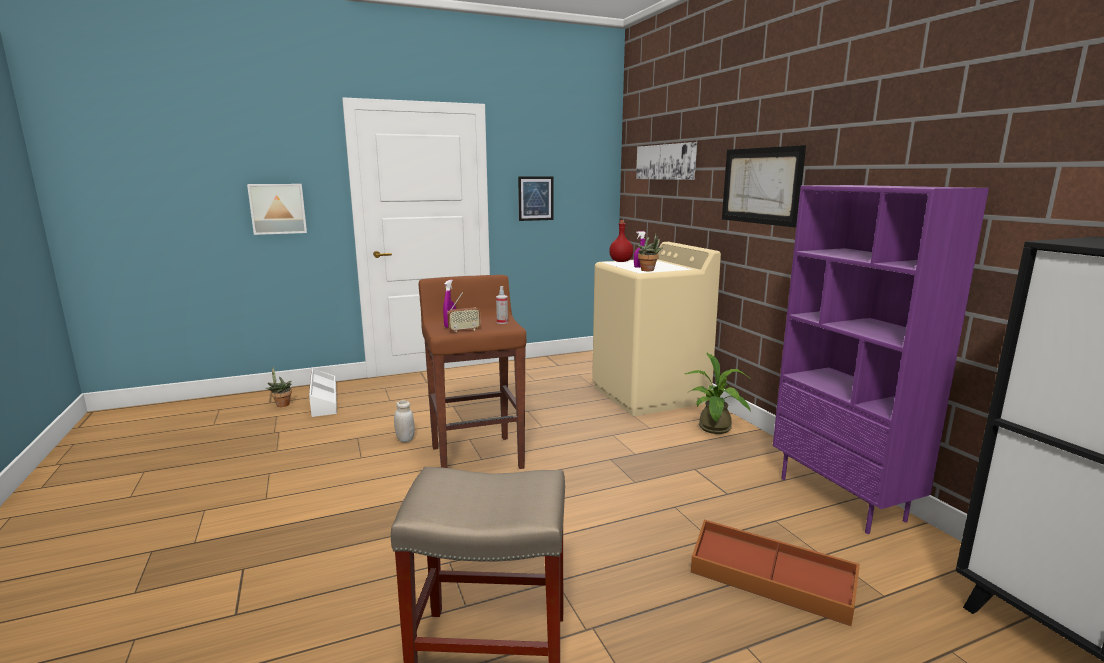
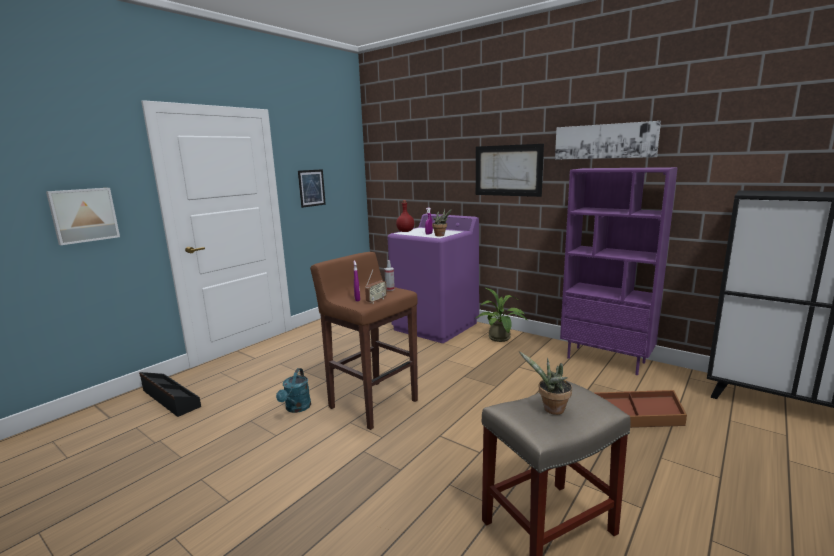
camera: 30 degrees left, 0 degrees up
(281, 404) = (127, 415): potted plant -> potted plant (551, 409)
(323, 400) = (170, 399): white storage box -> black storage box
(405, 439) = (296, 408): white jar -> turquoise watering can
(649, 395) = (436, 326): beige washing machine -> purple washing machine
(666, 162) = (415, 155): picture -> picture (604, 141)

